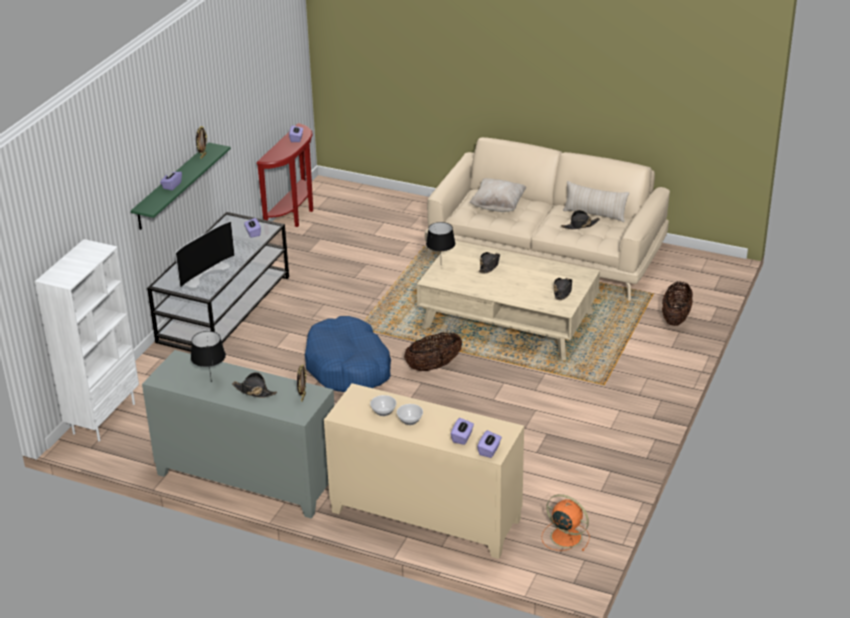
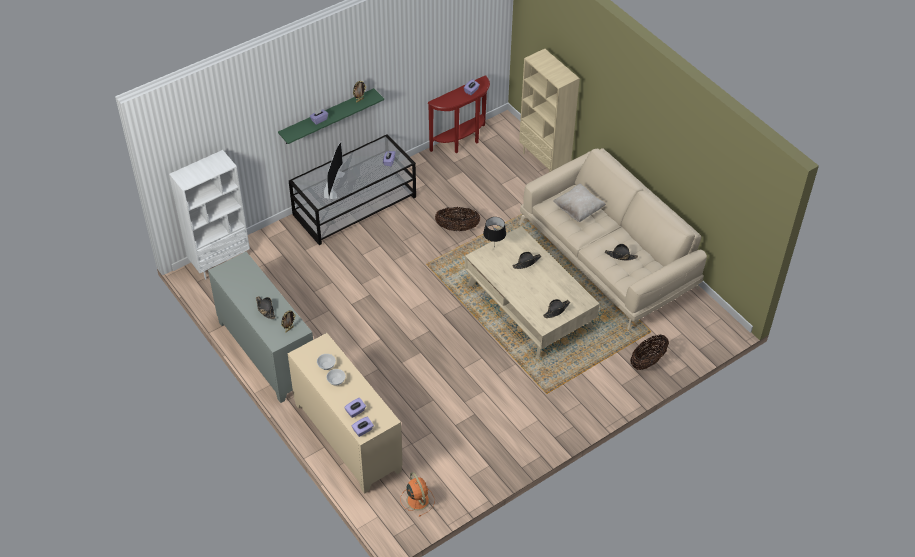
camera: 30 degrees right, 15 degrees up
(205, 273) = (332, 184): television -> television turned 60 degrees counterclockwise
(211, 382) = (247, 289): black table lamp -> none
(348, 367) = (394, 294): blue dog bed -> none
(400, 201) = (544, 161): none -> beige bookcase
(433, 366) = (448, 321): basket -> basket (457, 228)
(595, 214) = (640, 250): beige pillow -> none

